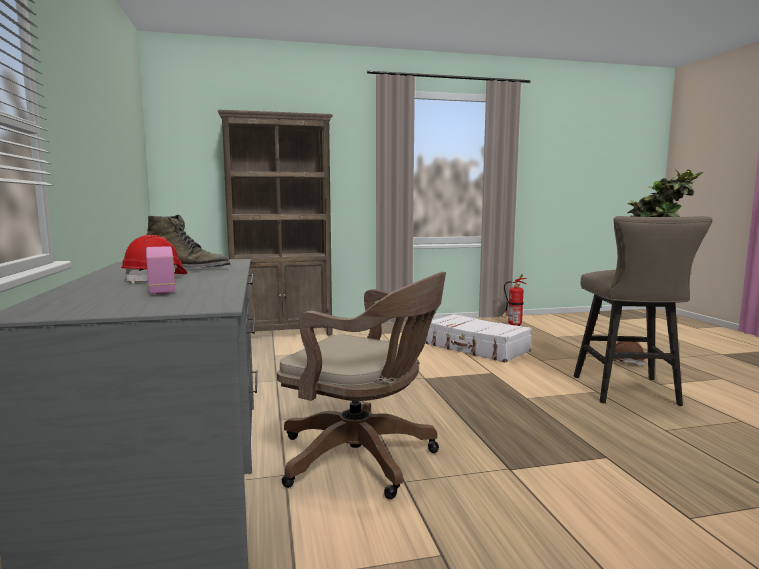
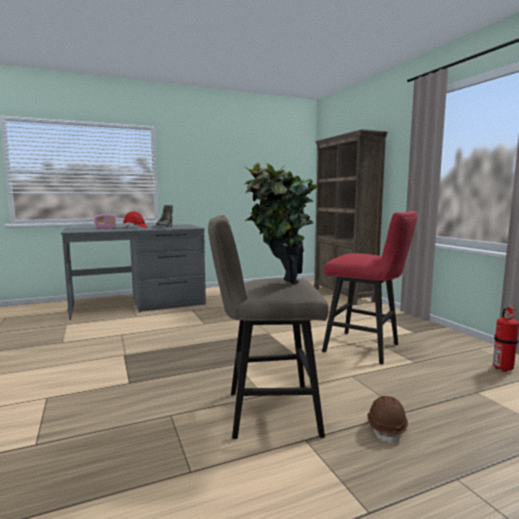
camera: 80 degrees right, 0 degrees up
(364, 459) = (146, 326): brown office chair -> none
(476, 348) = (367, 348): white suitcase -> red stool

